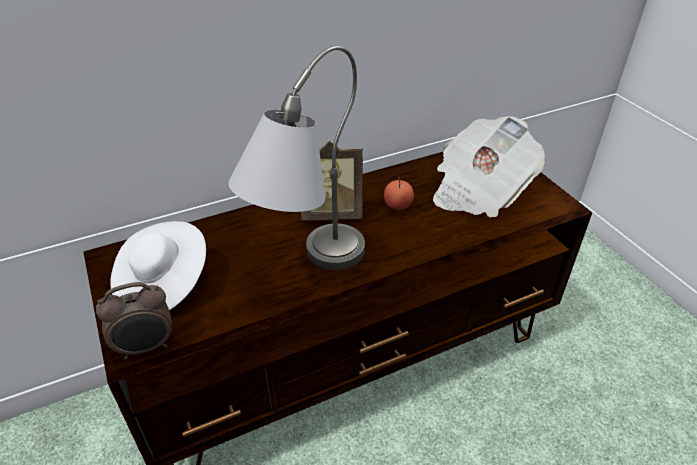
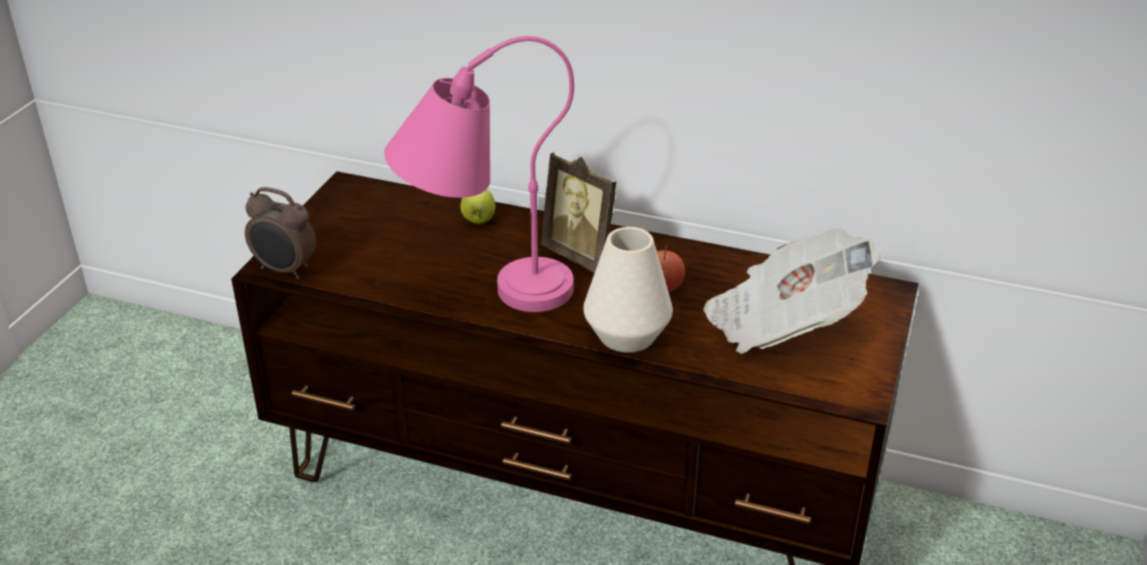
camera: 45 degrees right, 5 degrees down
(163, 284) = (357, 231): white hat -> none
(237, 228) = (478, 220): none -> apple
(306, 270) = (482, 290): grey table lamp -> pink table lamp
(423, 244) = (627, 335): none -> white vase

